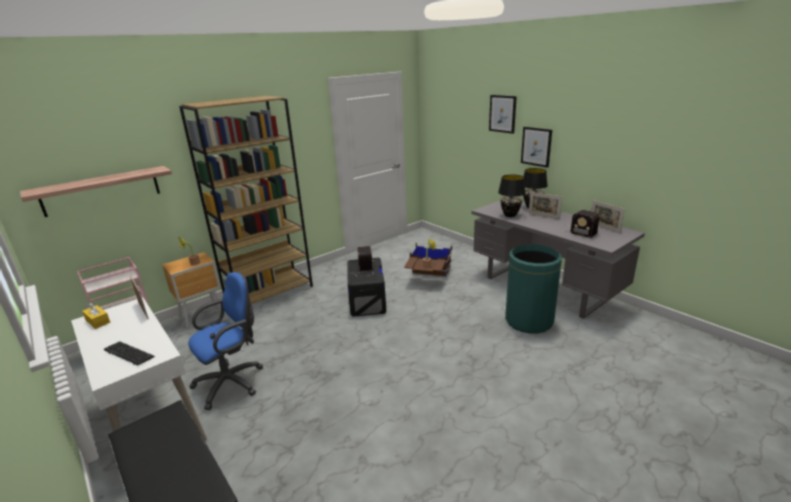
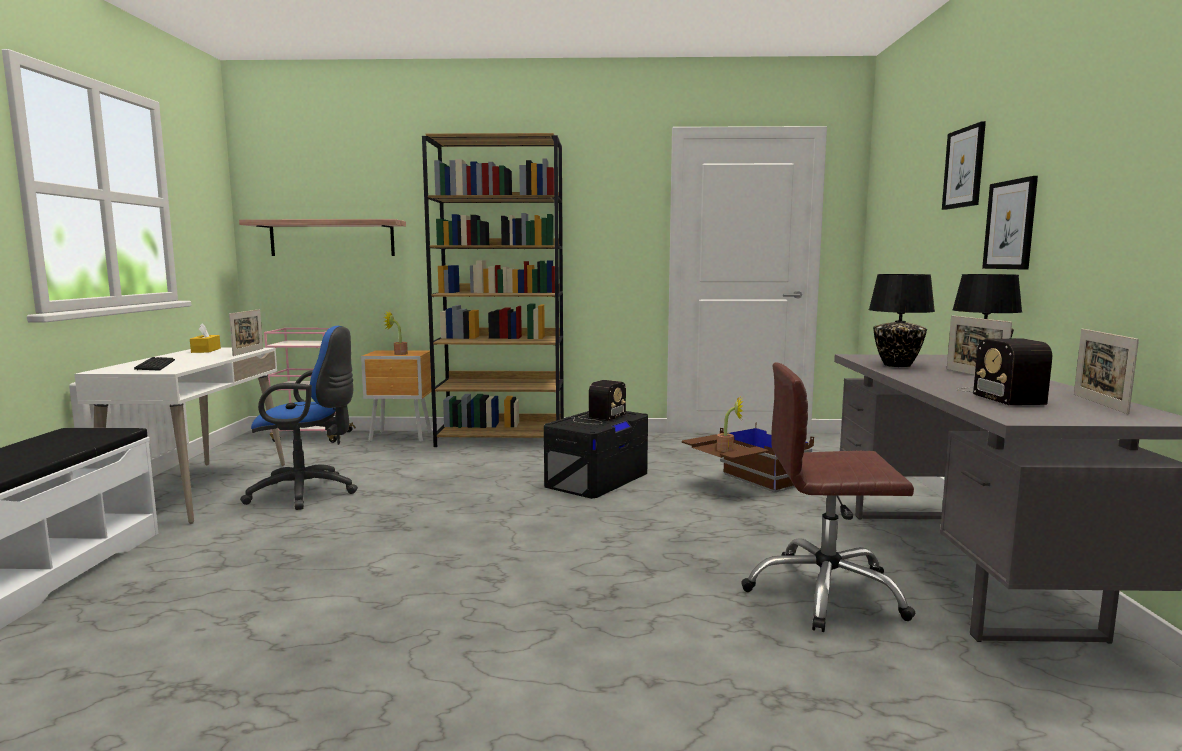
camera: 40 degrees right, 15 degrees down
(528, 320) = (825, 593): green trash can -> brown office chair

